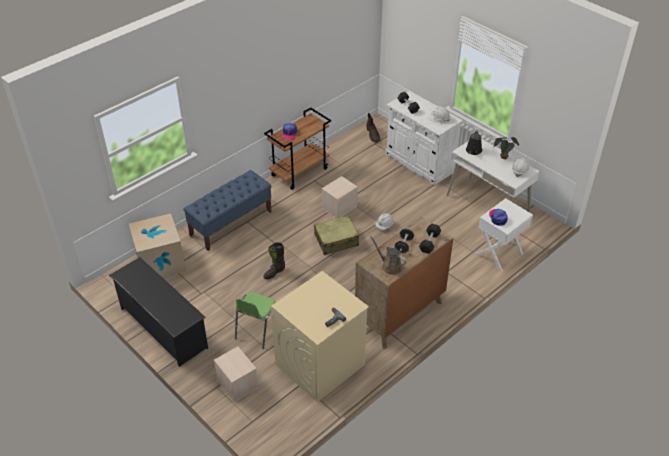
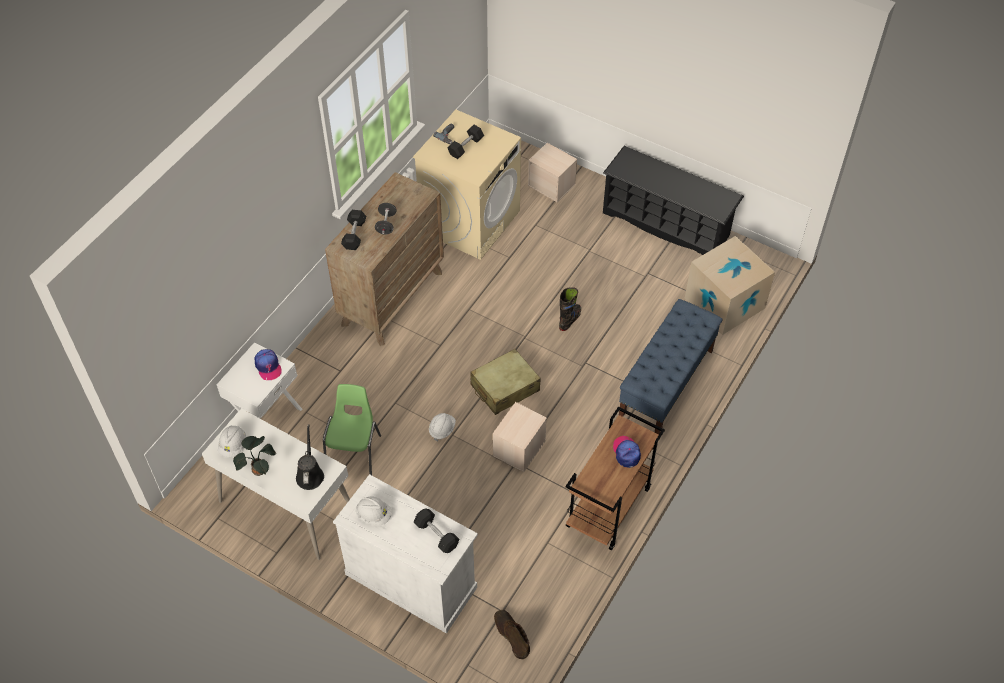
camera: 165 degrees right, 10 degrees up
(257, 330) = (557, 243): green chair -> green chair (355, 454)
(320, 305) = (466, 147): none -> black dumbbell
(390, 266) = (397, 195): brown watering can -> none

